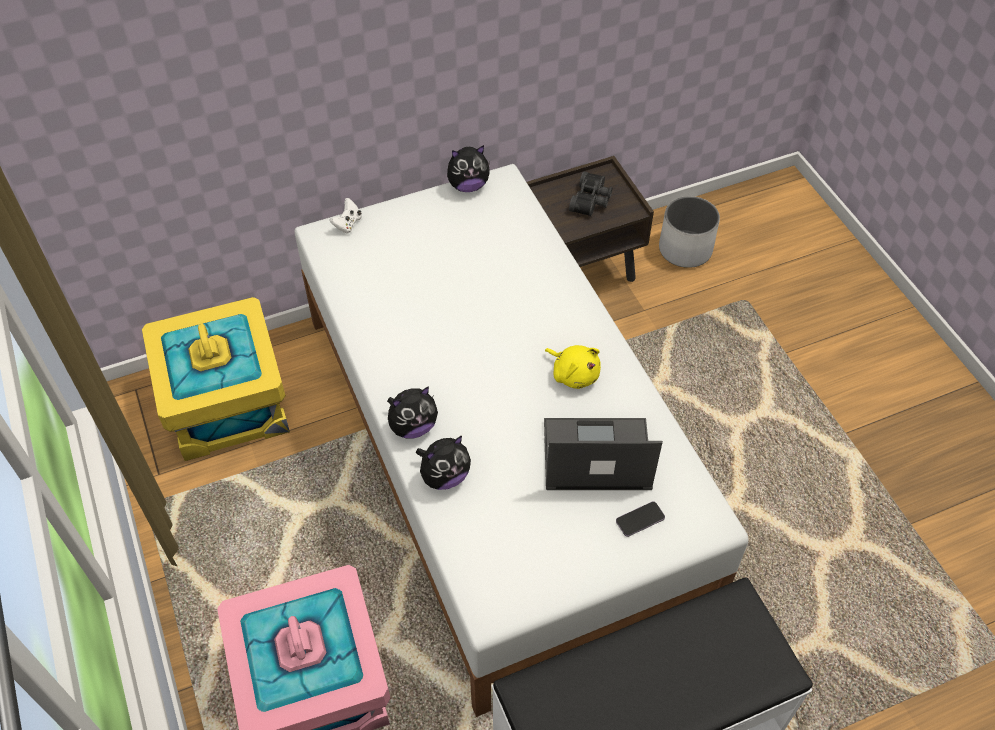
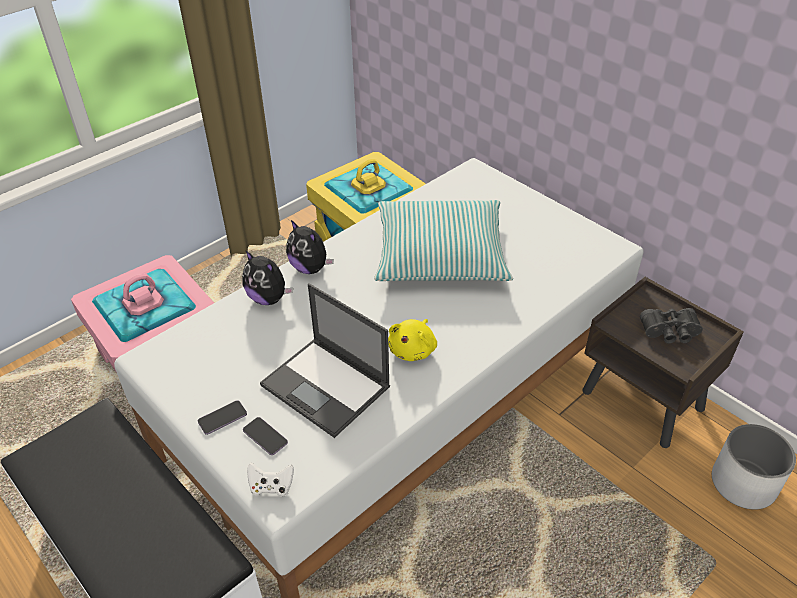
camera: 70 degrees right, 10 degrees down
(348, 224) = (495, 179): white game controller -> white game controller (271, 487)
(448, 310) = (440, 254): none -> pillow
(468, 185) = (589, 228): plush toy -> none
(595, 455) = (327, 386): laptop -> laptop turned 150 degrees clockwise
(604, 552) = (222, 418): none -> phone

